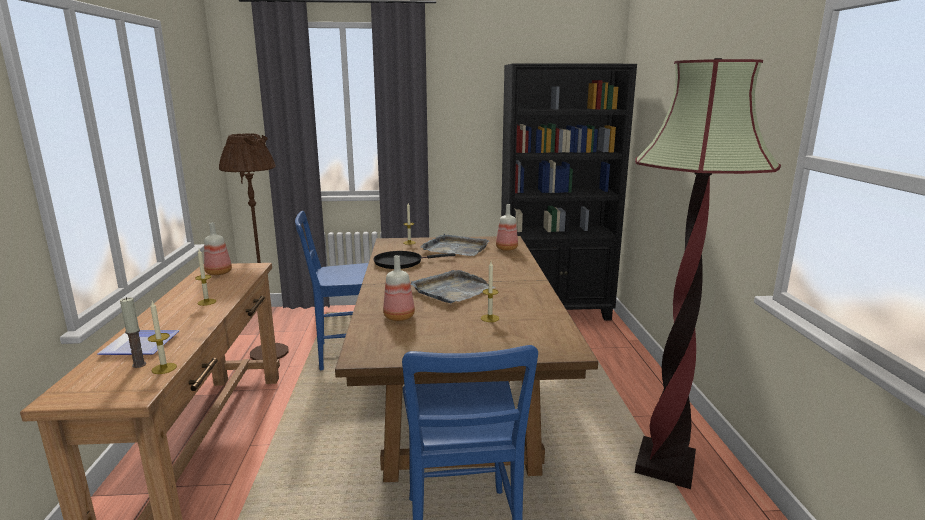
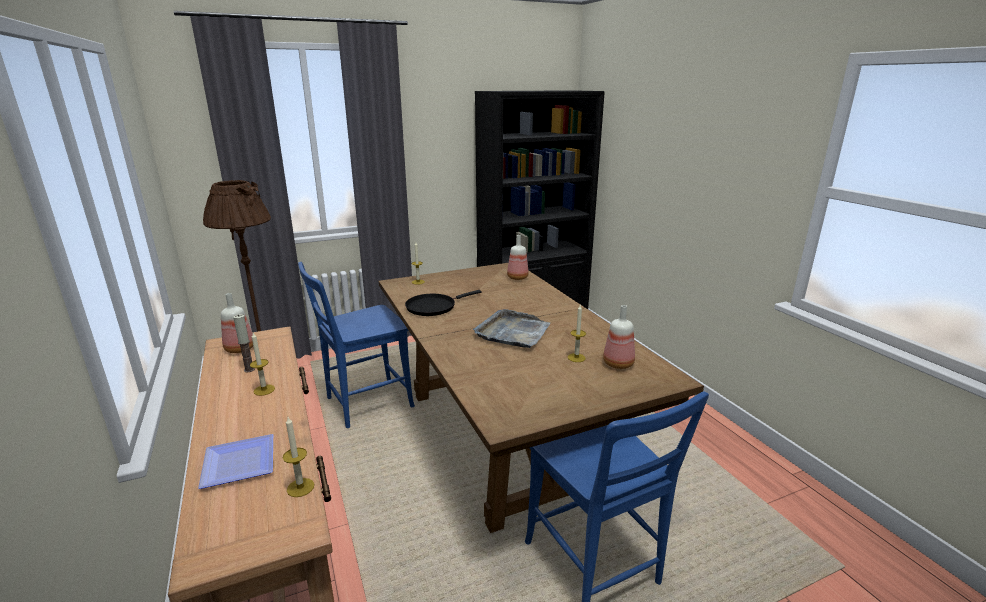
camera: 20 degrees left, 5 degrees up
(139, 365) = (264, 490): candle -> candle (249, 369)
(400, 317) = (494, 371): bottle -> bottle (619, 363)
(455, 248) = (470, 283): grey tray -> none
(664, 465) = (705, 453): floor lamp -> none

